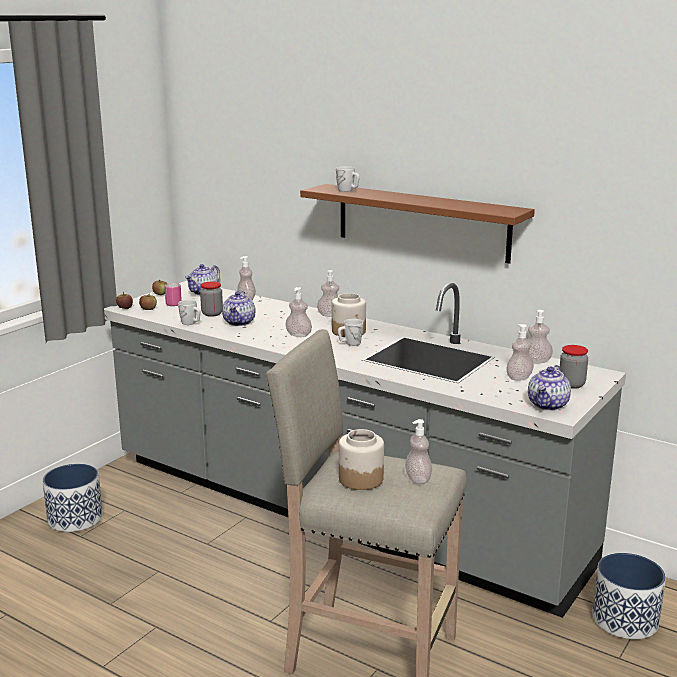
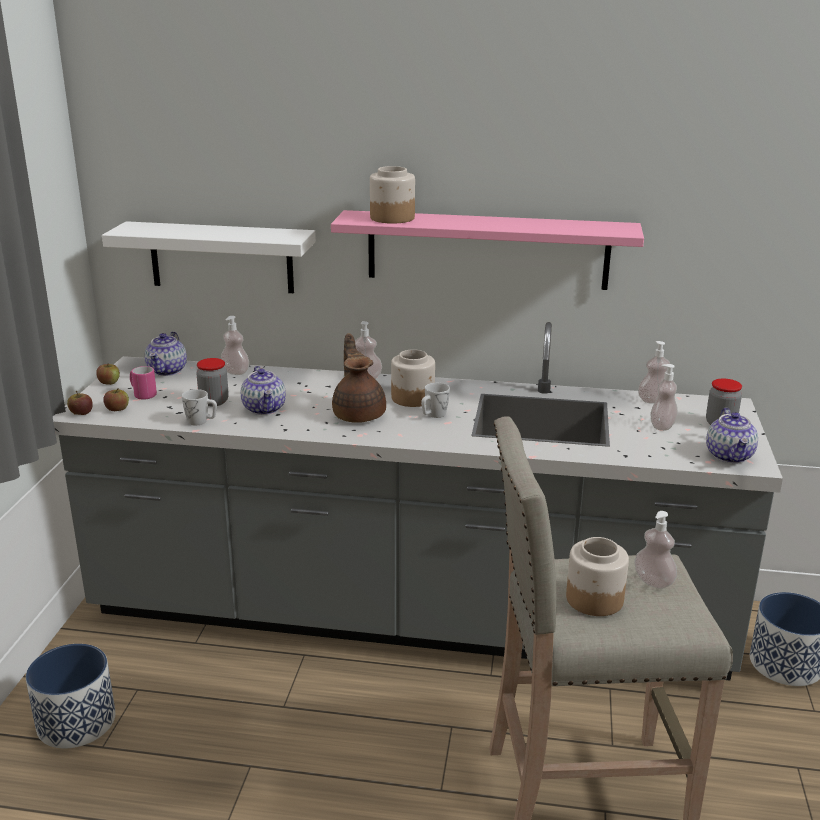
camera: 25 degrees left, 5 degrees up
(248, 213) = (221, 257): none -> white shelf
(298, 335) = (359, 414): soap dispenser -> brown teapot
(348, 190) = (391, 218): white mug -> jar
(422, 222) = (487, 250): brown shelf -> pink shelf

